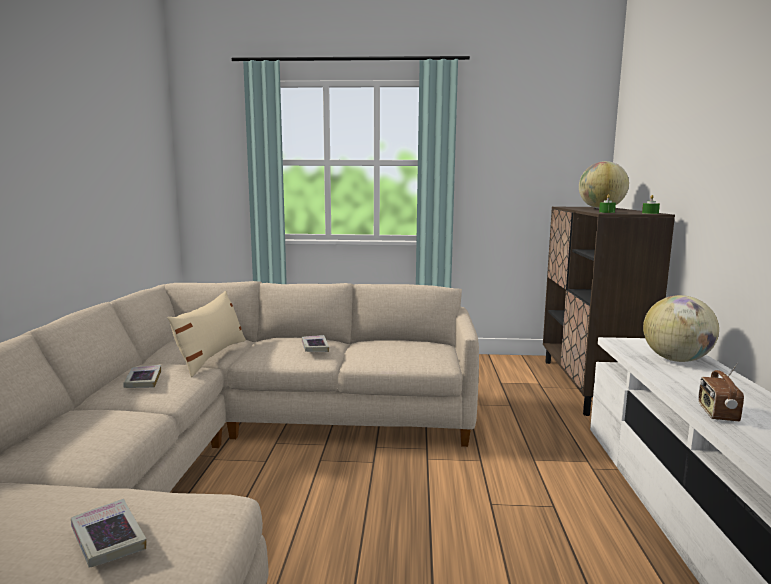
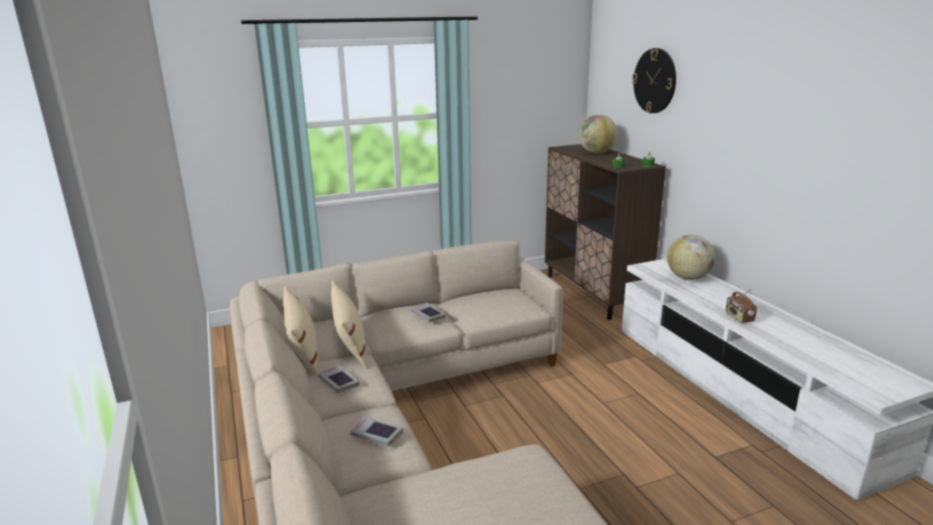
camera: 25 degrees left, 10 degrees up
(108, 539) = (508, 491): book -> book (376, 435)
(160, 352) = (302, 351): none -> beige pillow
(672, 109) = (655, 81): none -> wall clock

